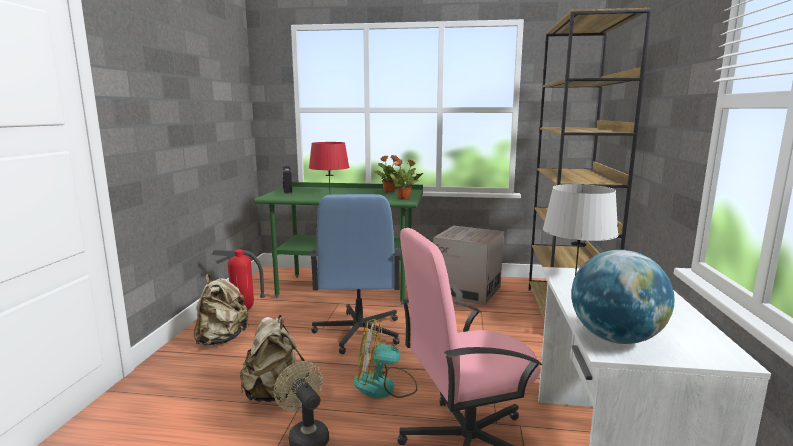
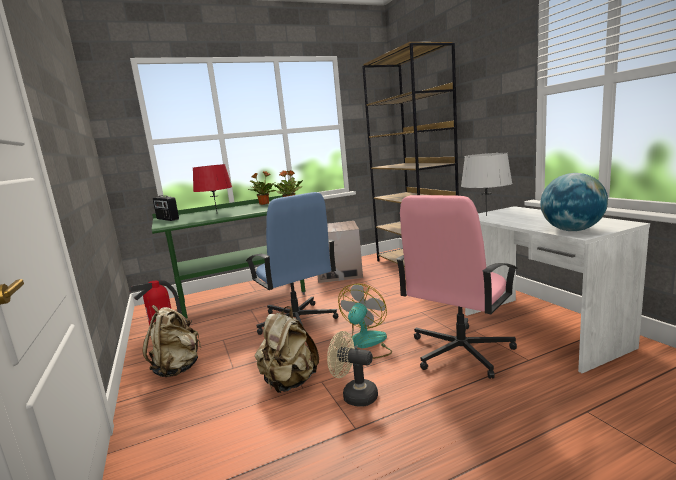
camera: 30 degrees left, 0 degrees up
(384, 386) = (365, 344): fan -> fan turned 150 degrees clockwise

